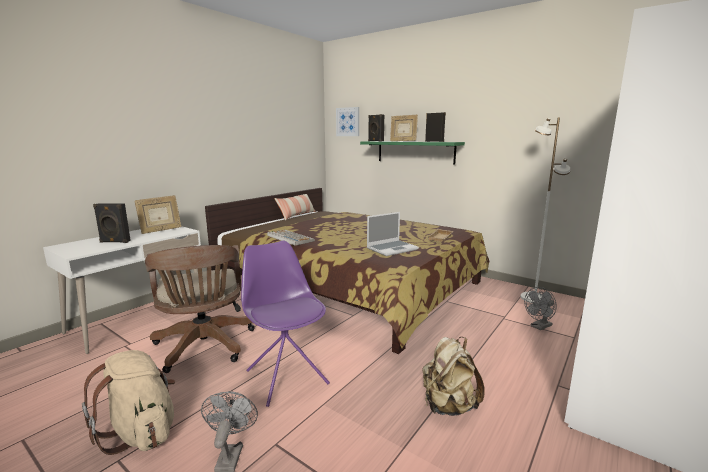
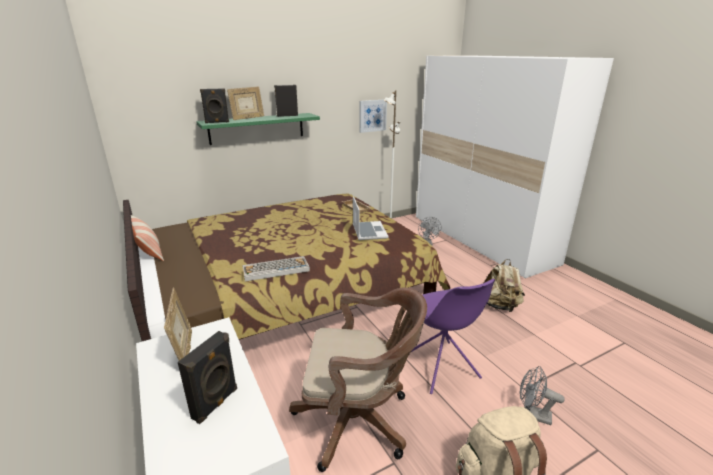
camera: 65 degrees left, 10 degrees up
(286, 376) = (441, 367): purple chair -> purple chair turned 105 degrees counterclockwise
(348, 122) = (144, 97): picture -> picture (372, 115)

